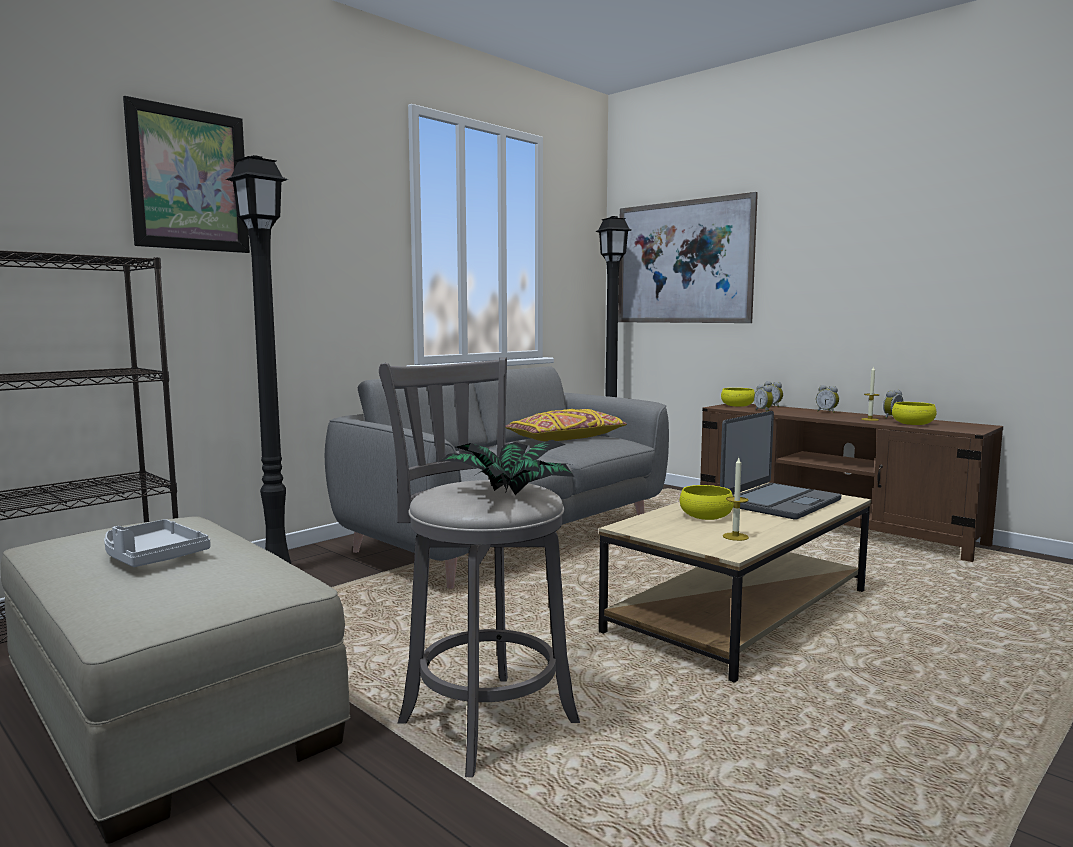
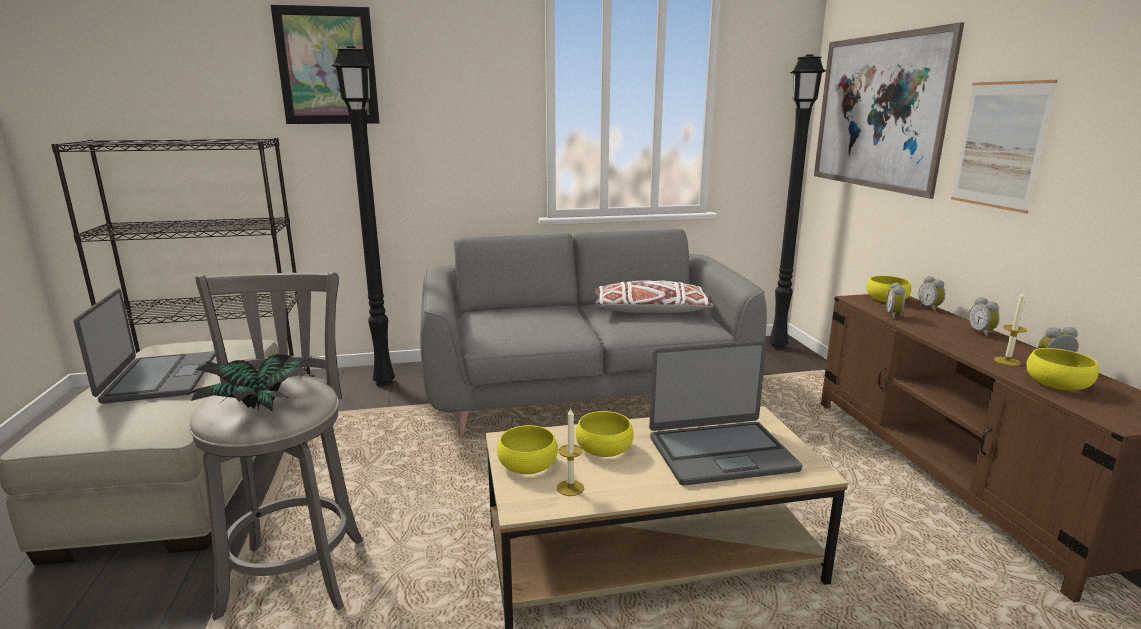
camera: 35 degrees right, 10 degrees up
(152, 557) = (159, 379): grey tray -> laptop
(566, 439) = (650, 310): yellow pillow -> white pillow
(677, 534) = (527, 465): none -> yellow bowl
(805, 276) = (1000, 145): none -> picture

